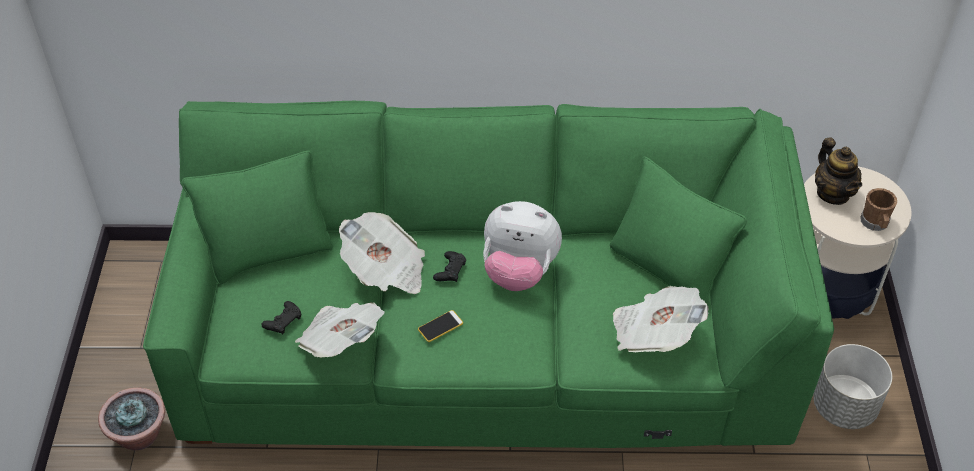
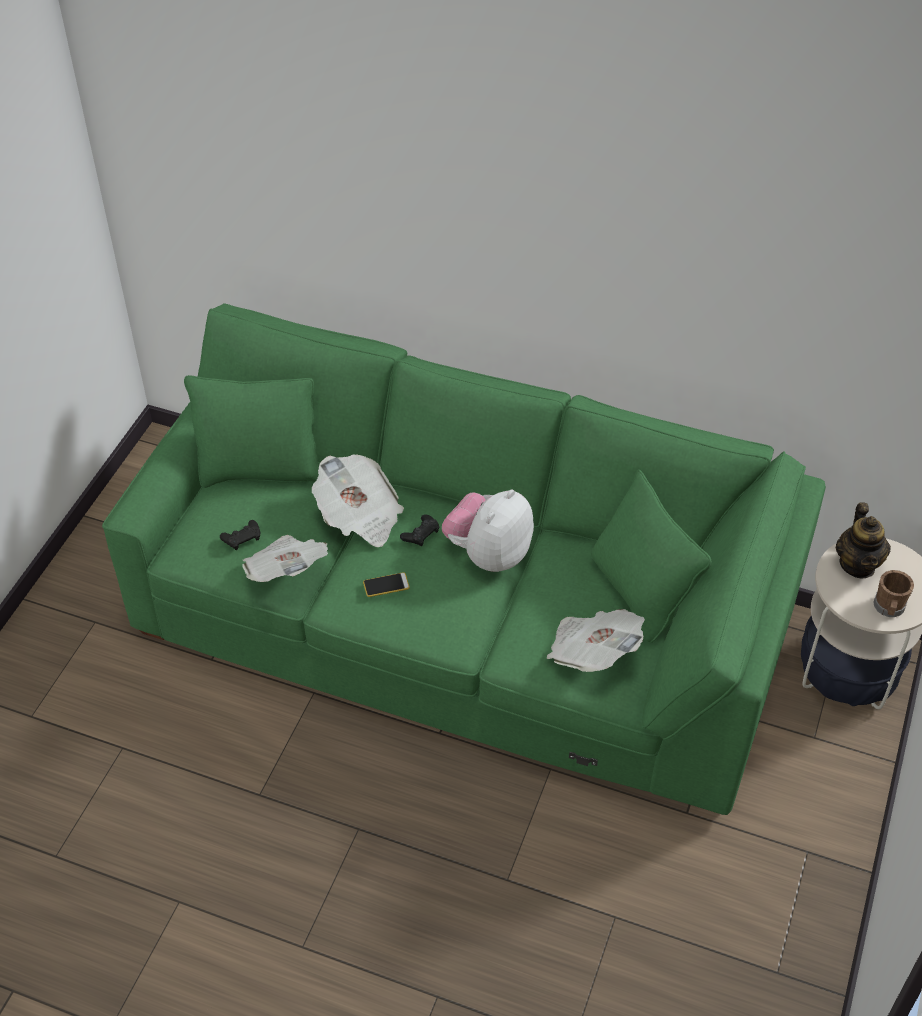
camera: 20 degrees right, 0 degrees up
(139, 435) = (103, 613): potted plant -> none
(519, 271) = (489, 554): plush toy -> plush toy turned 90 degrees clockwise
(844, 407) = (807, 796): grey planter -> none

